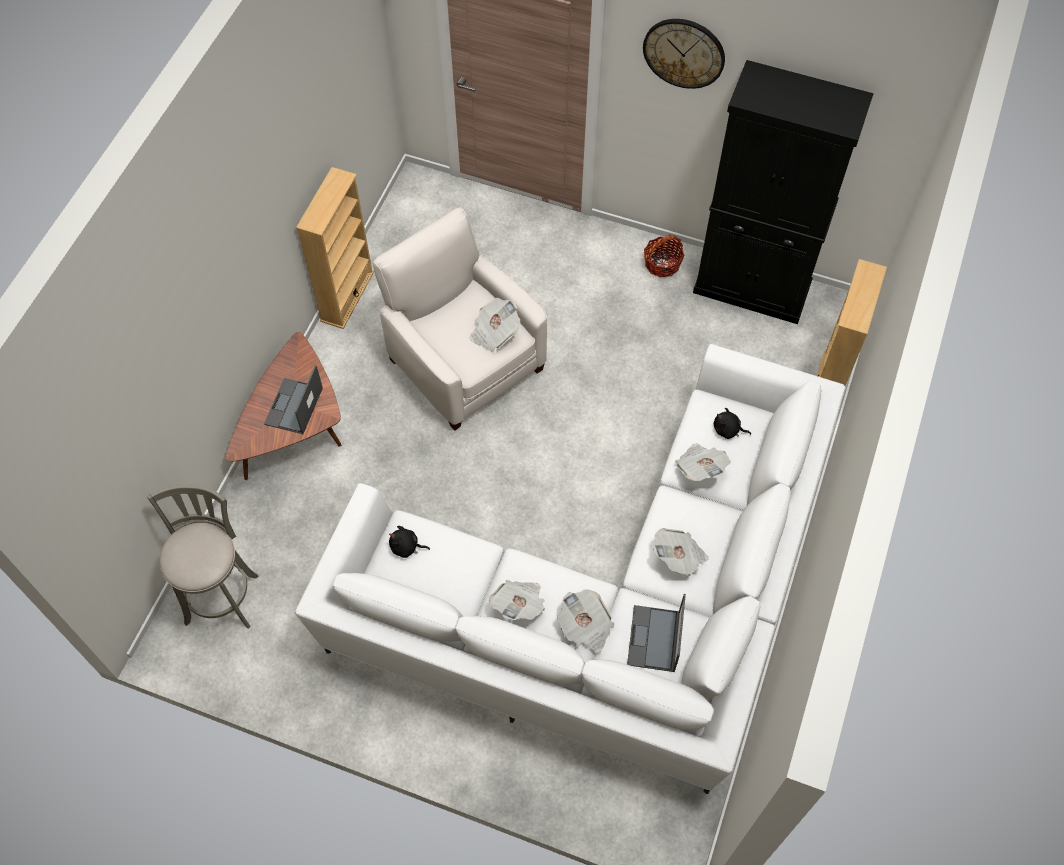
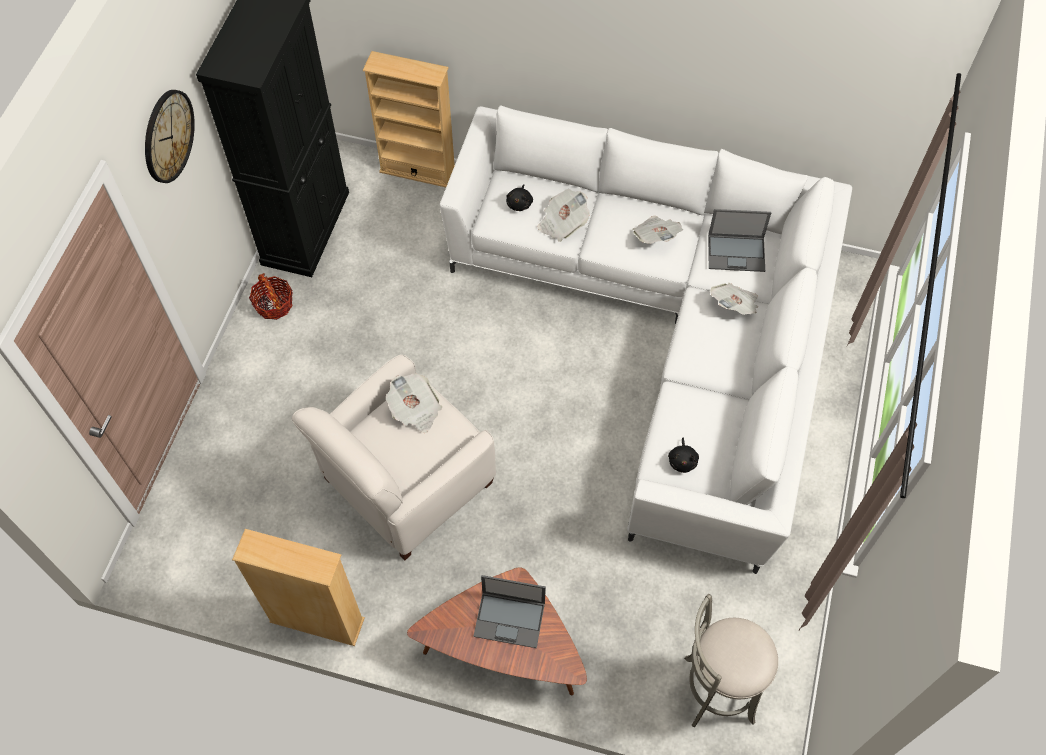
camera: 95 degrees left, 0 degrees up
(519, 604) = (724, 357): newspaper -> none

